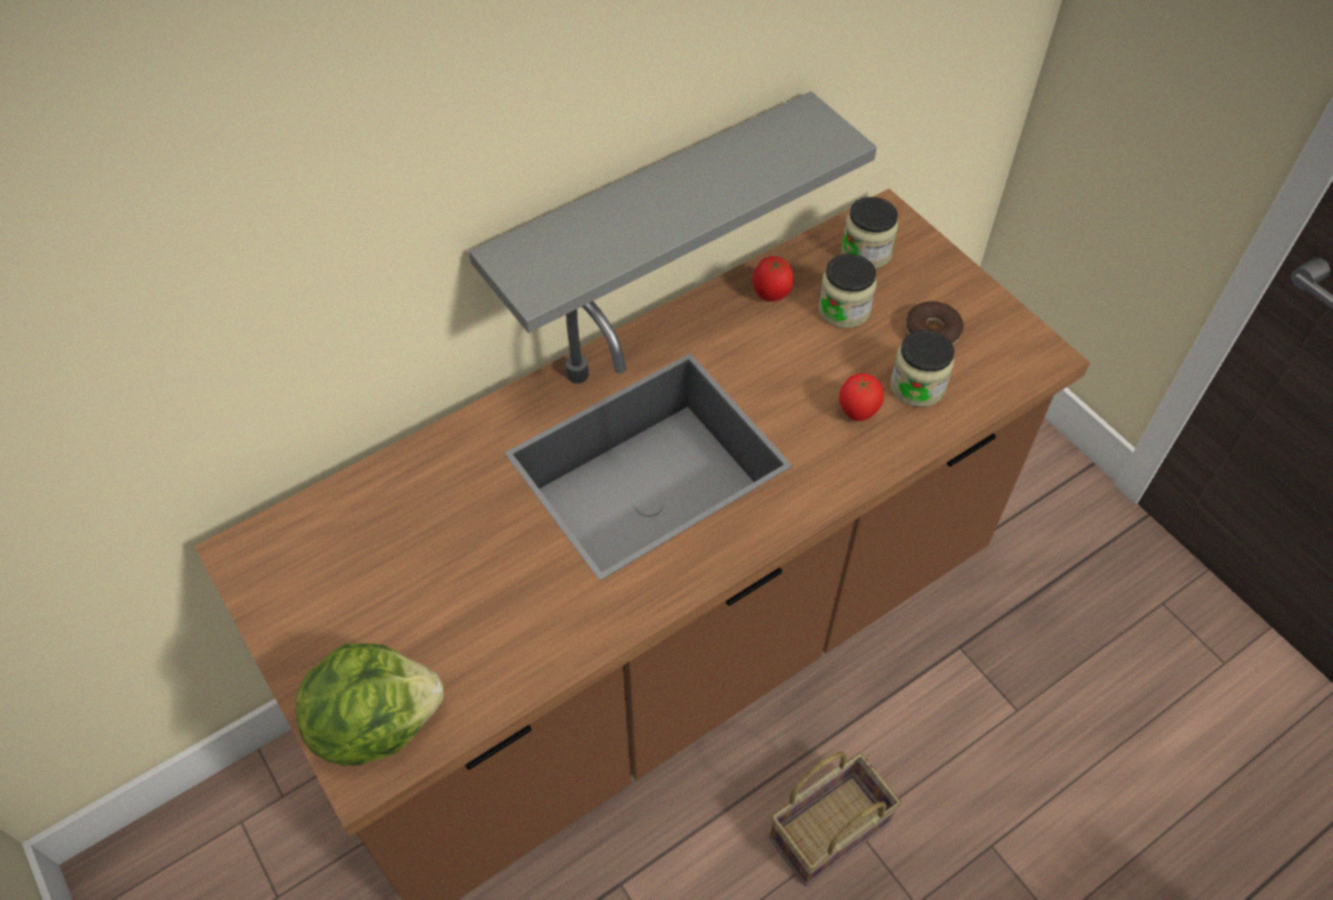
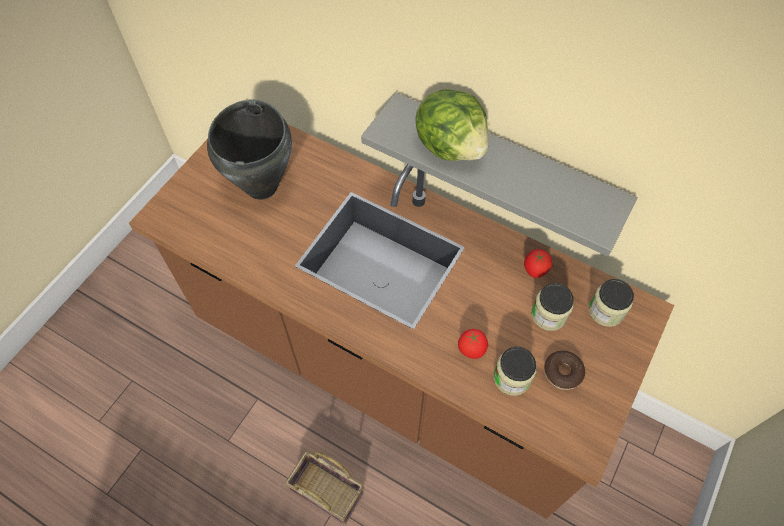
camera: 65 degrees right, 5 degrees up
(376, 722) = (181, 210): lettuce -> lettuce (451, 146)
(410, 574) = (262, 186): none -> black cooking pot

